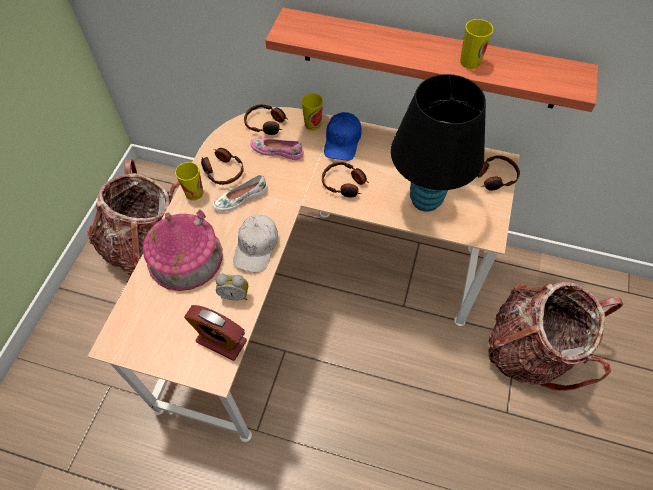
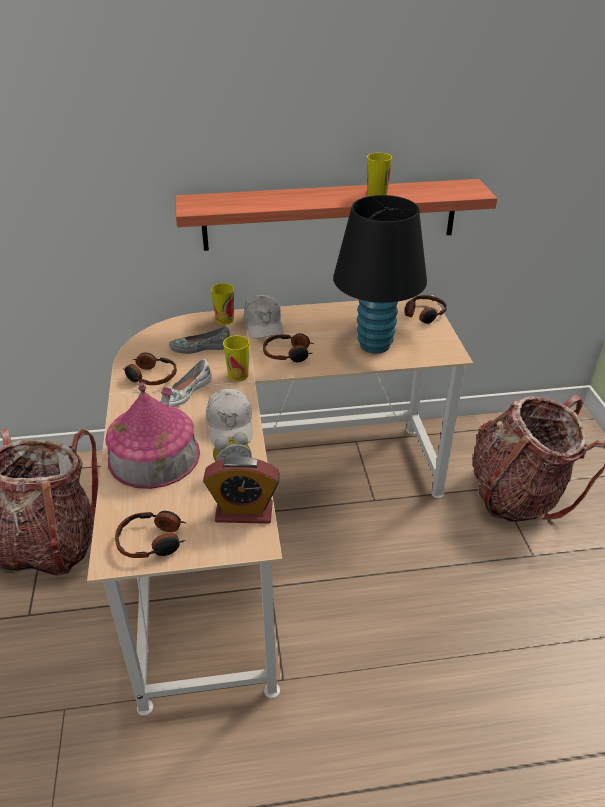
camera: 25 degrees left, 20 degrees down
(194, 193) = (130, 402): cup -> cup (238, 375)
(266, 124) = (175, 330): headphones -> headphones (152, 541)
(277, 151) = (201, 347): pink shoe -> grey shoe
(342, 141) = (264, 324): blue cap -> white cap

